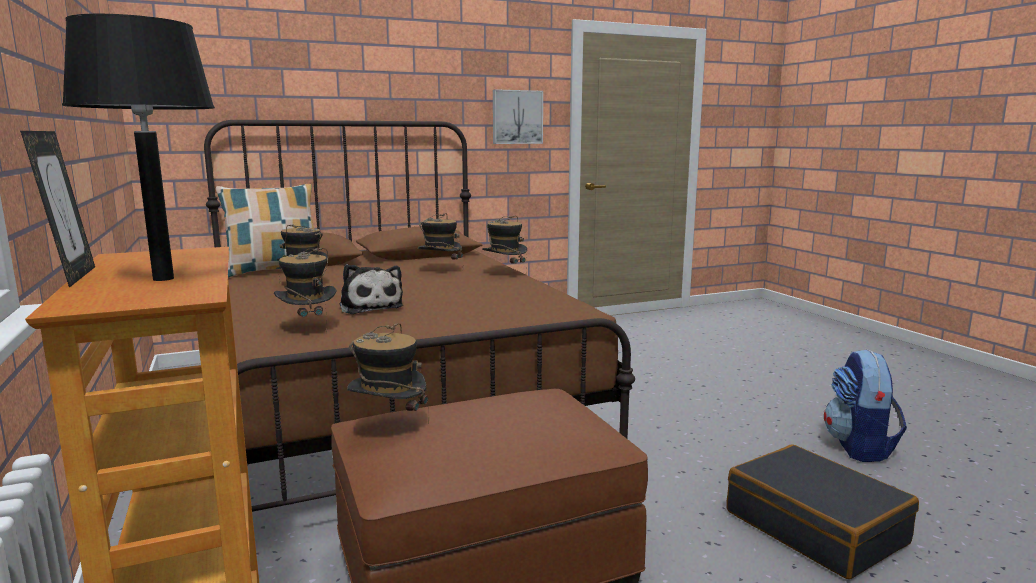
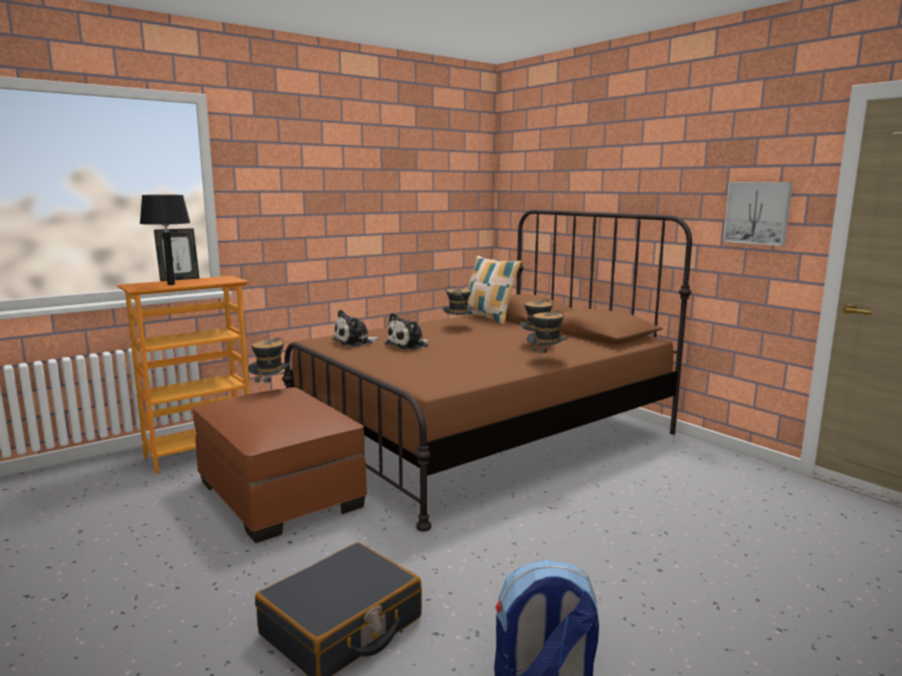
camera: 75 degrees right, 0 degrees up
(308, 328) = (355, 342): hat -> plush toy

